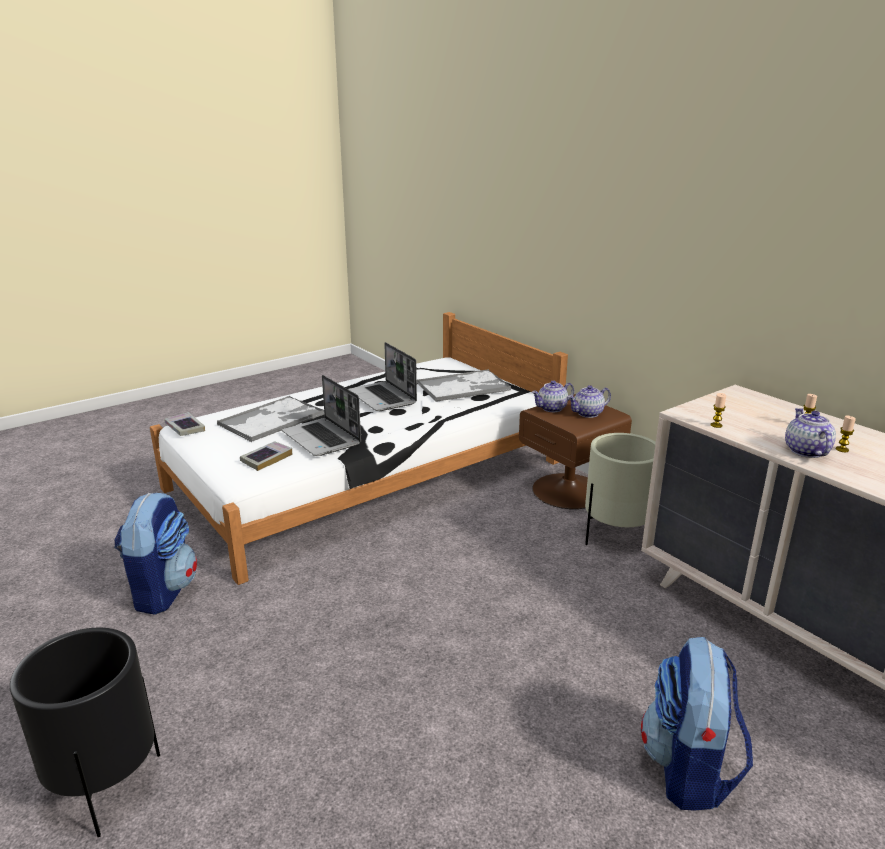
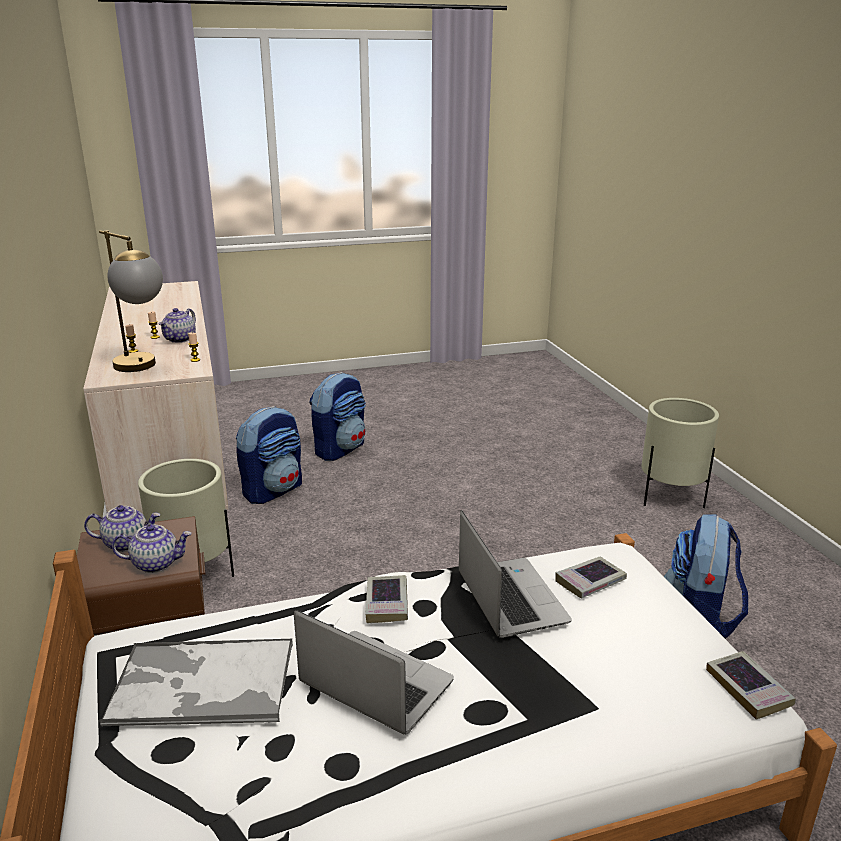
camera: 160 degrees left, 0 degrees up
(106, 787) = (671, 498): black planter -> beige planter
(272, 419) = (590, 675): tray -> none
(383, 398) = (373, 684): laptop -> laptop turned 45 degrees counterclockwise
(398, 424) = (387, 603): none -> book
(675, 649) = (273, 490): none -> backpack
(738, 408) = (143, 368): none -> table lamp

